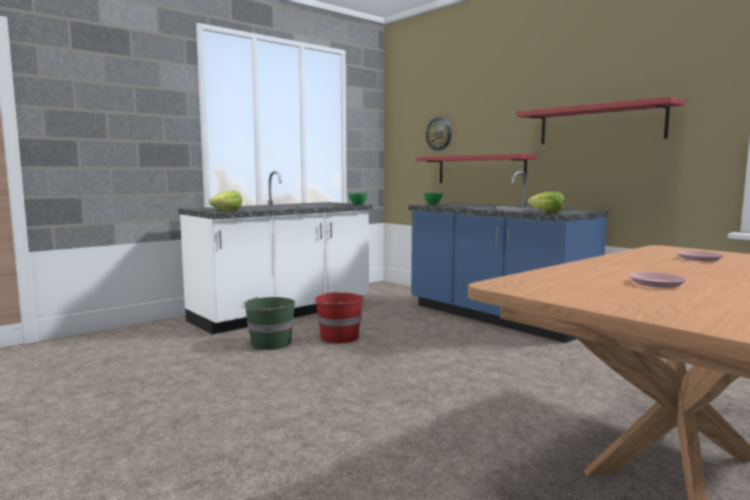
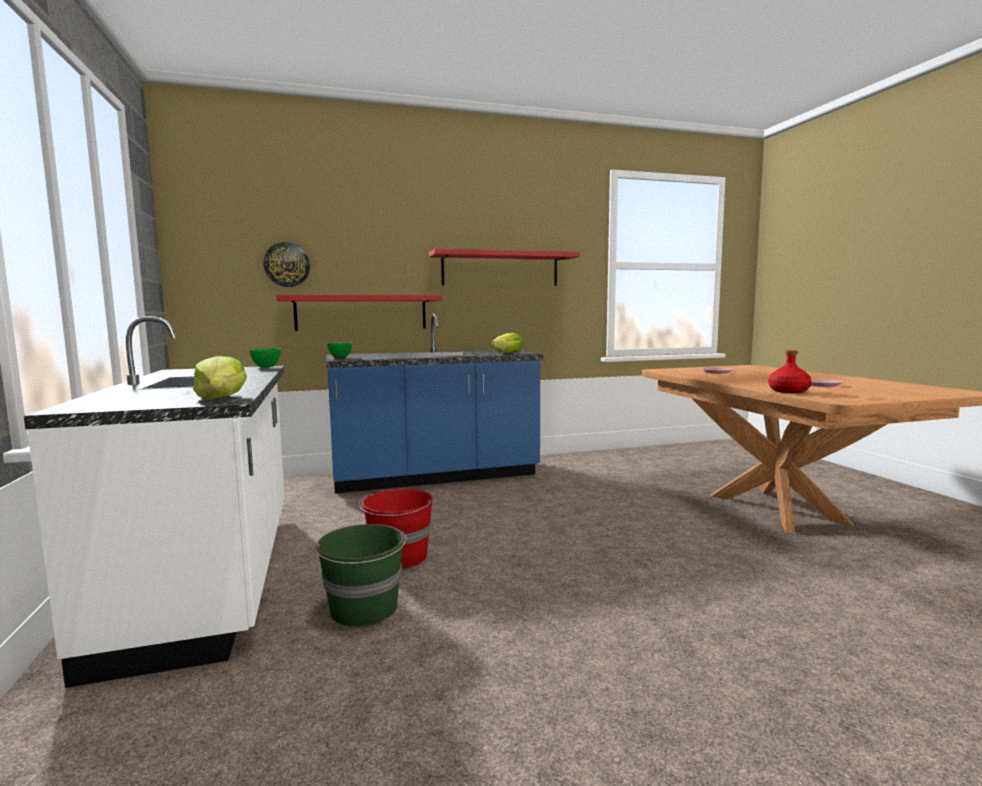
camera: 65 degrees left, 0 degrees up
(552, 274) = (788, 391): none -> red bottle

